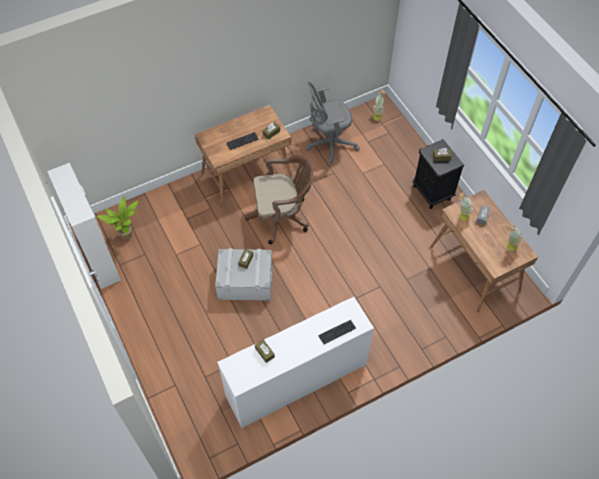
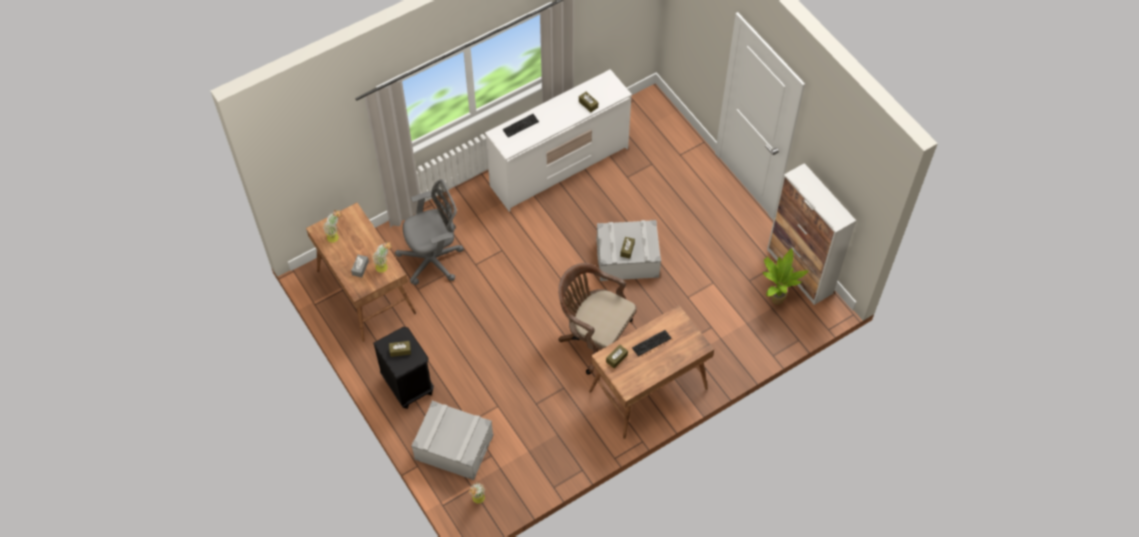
camera: 175 degrees right, 0 degrees up
(282, 216) = (595, 338): brown office chair -> brown office chair turned 45 degrees clockwise
(329, 144) = (544, 447): grey office chair -> grey office chair (434, 259)
(395, 148) = (454, 447): none -> grey storage box

